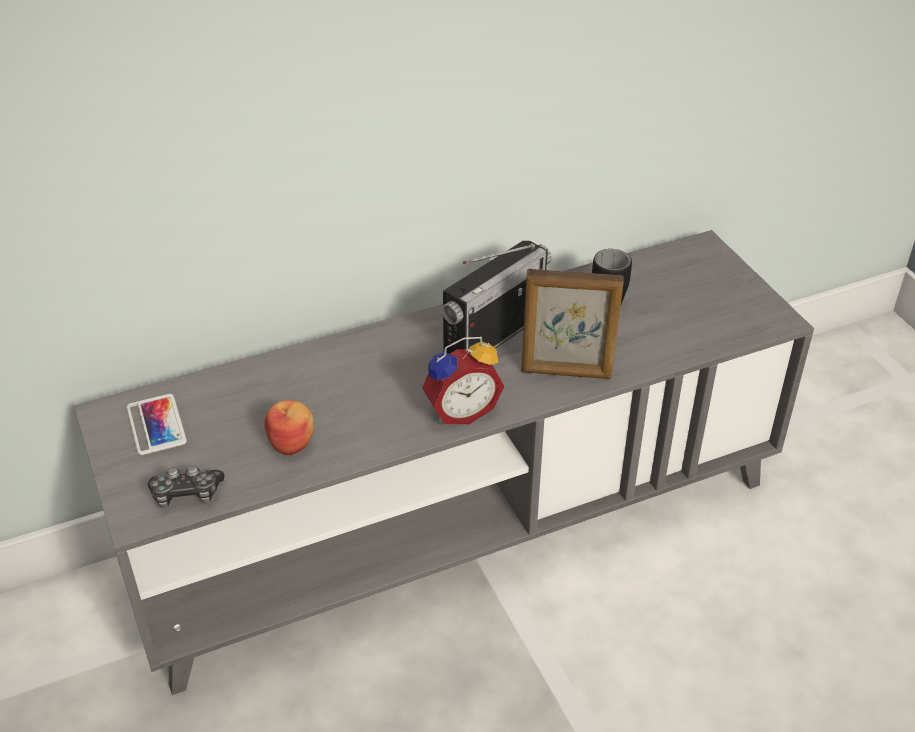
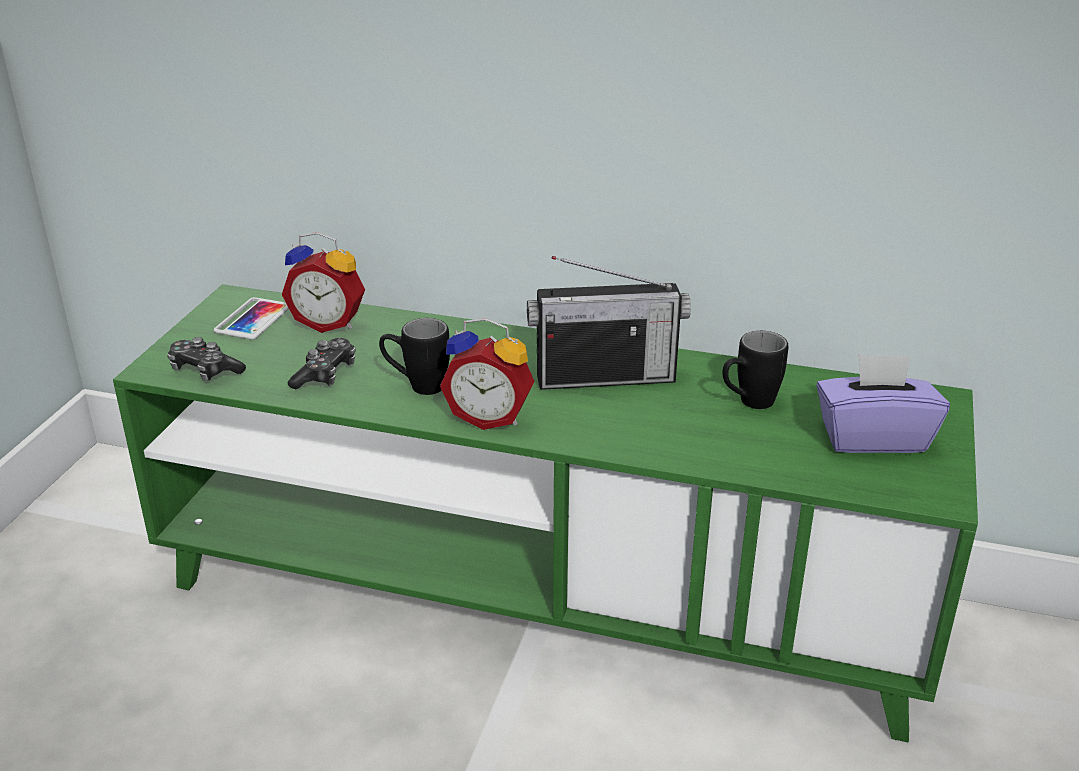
camera: 40 degrees right, 10 degrees down
(227, 394) = (329, 323): none -> alarm clock
(292, 442) = (325, 374): apple -> game controller
(375, 414) = (416, 386): none -> black mug
(457, 526) = (539, 598): grey tv stand -> green tv stand
(566, 373) = (631, 434): picture frame -> none
(701, 296) = (873, 437): none -> purple tissue box

